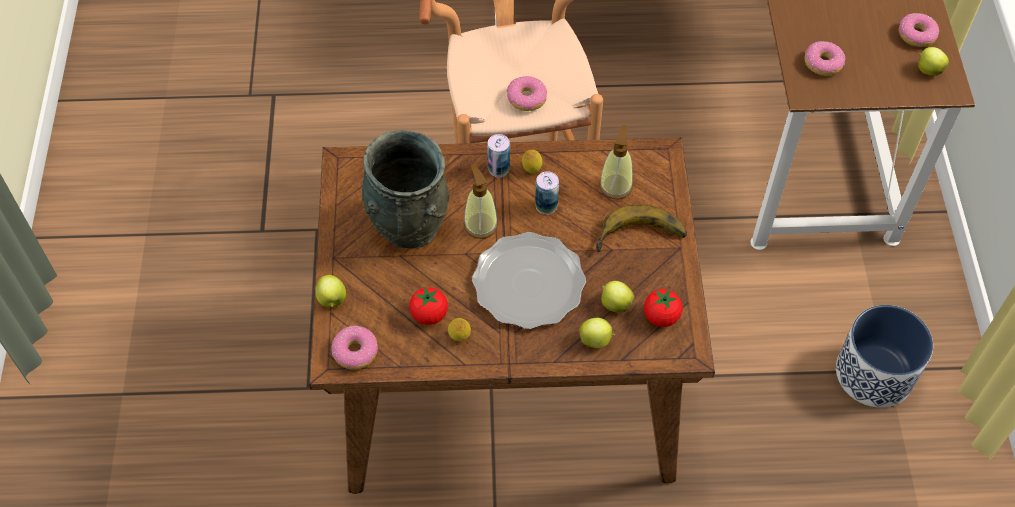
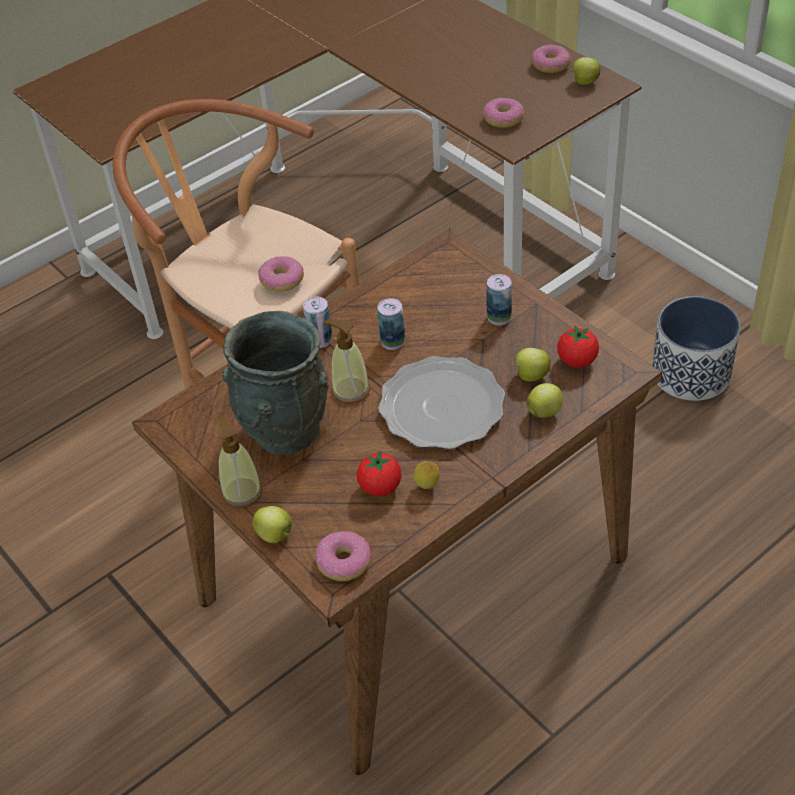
camera: 35 degrees left, 10 degrees down
(531, 170) = (350, 323): lemon -> none
(615, 186) = (435, 292): soap dispenser -> soap dispenser (241, 492)
(641, 239) = (499, 317): banana -> can

